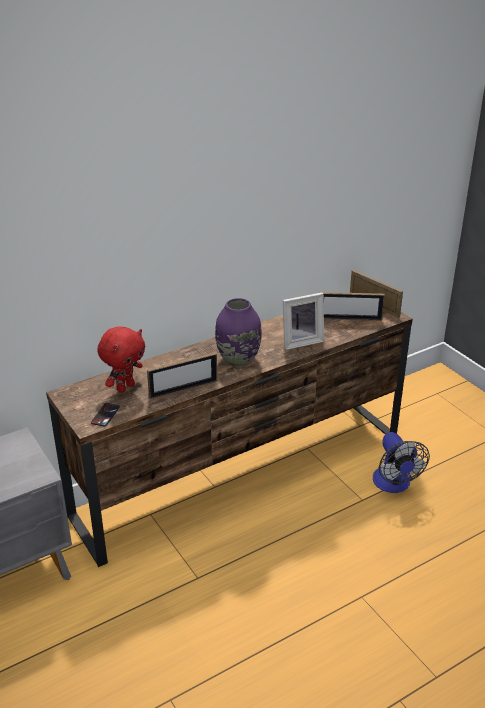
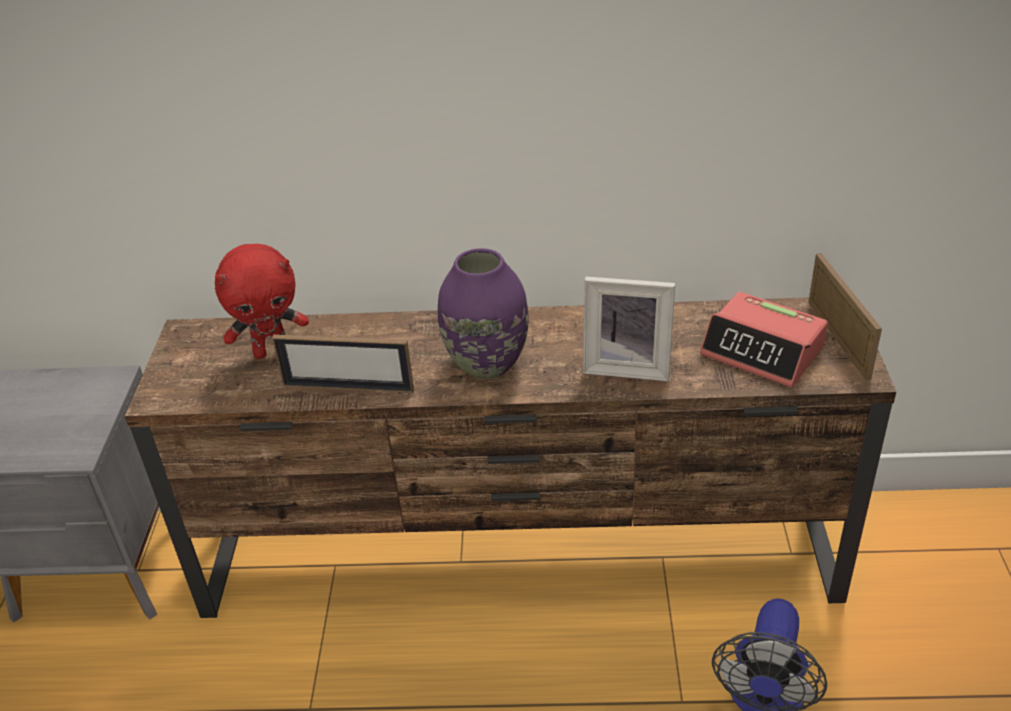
camera: 35 degrees right, 5 degrees up
(105, 415) = (197, 389): phone -> none
(349, 319) = (763, 351): picture frame -> alarm clock

